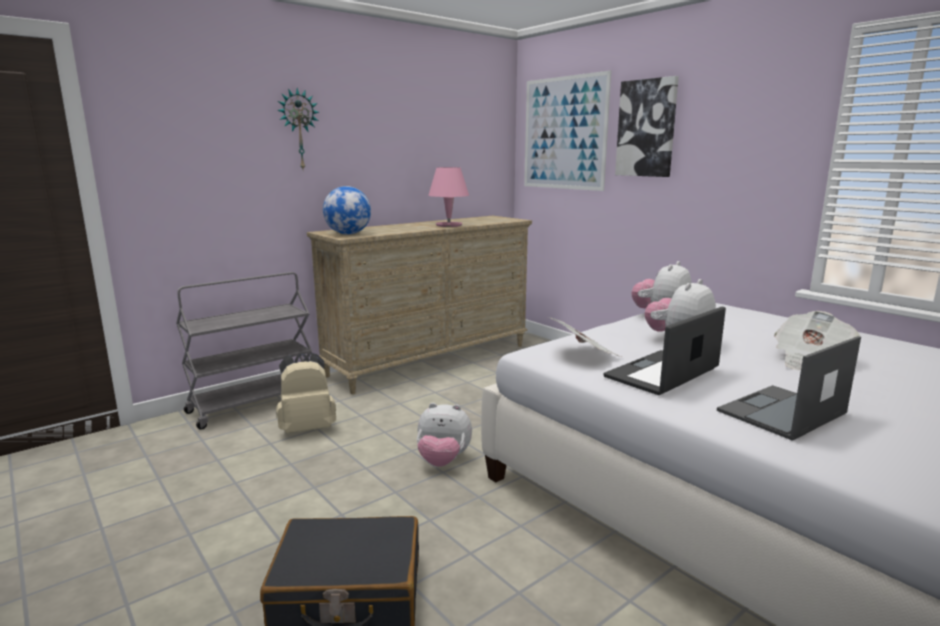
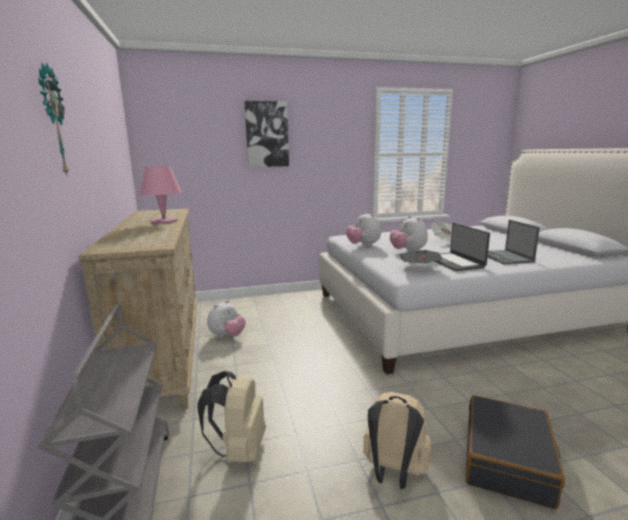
camera: 65 degrees left, 0 degrees up
(300, 509) = (393, 473): none -> beige backpack
(348, 234) = (142, 244): globe -> none
(443, 461) = (353, 386): plush toy -> plush toy (227, 336)
(564, 133) = (190, 136): picture -> none

